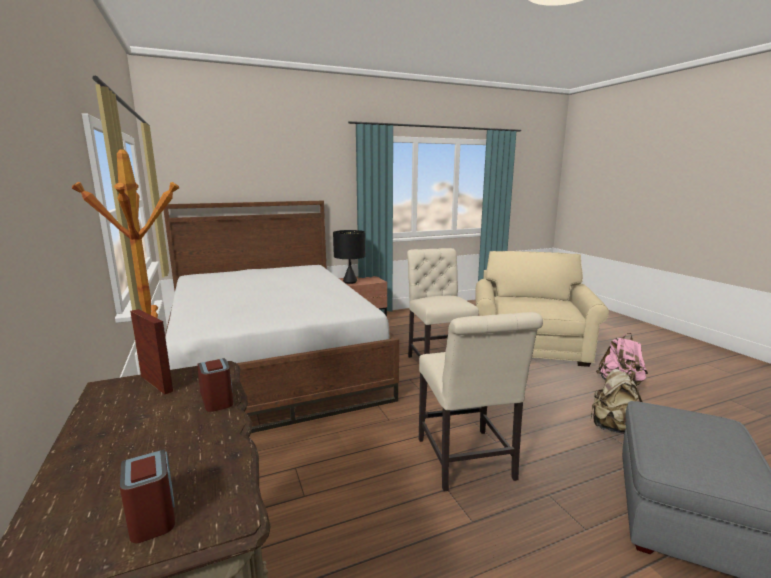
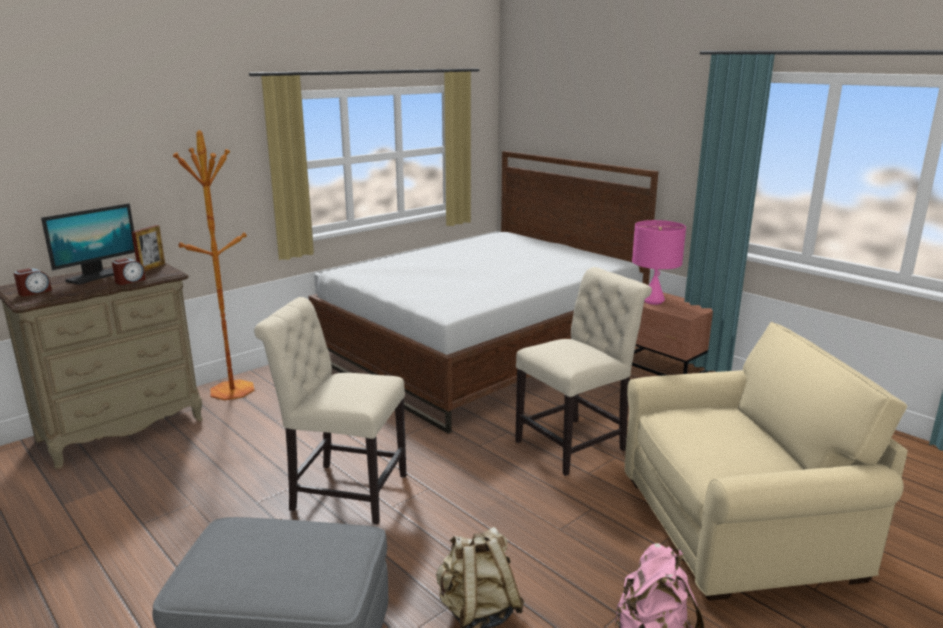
camera: 70 degrees right, 5 degrees up
(131, 432) = (98, 276): none -> monitor
(350, 282) = (653, 301): black table lamp -> pink table lamp
(467, 463) = (342, 491): beige chair -> beige chair turned 45 degrees clockwise

